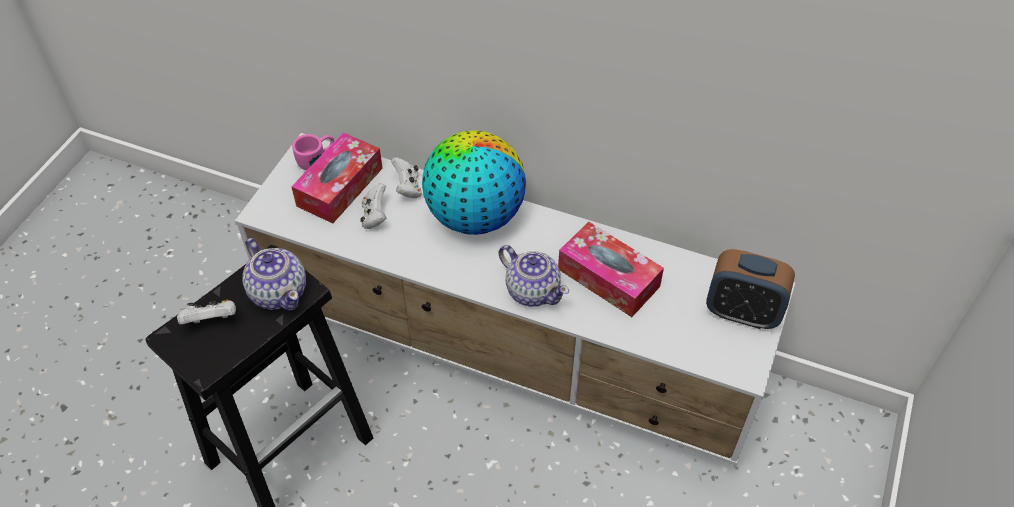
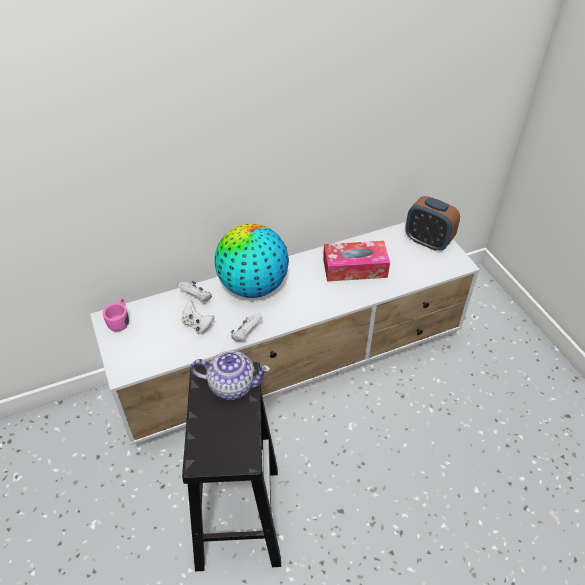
camera: 45 degrees left, 5 degrees down
(212, 321) = (212, 432): white game controller -> white game controller (246, 334)
(340, 187) = (155, 324): tissue box -> none
(532, 290) = (328, 299): teapot -> none
(742, 312) = (428, 241): alarm clock -> alarm clock turned 60 degrees clockwise

